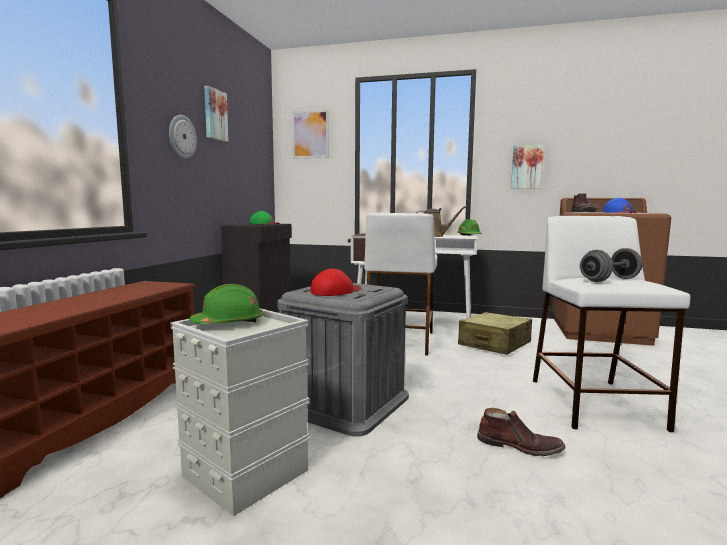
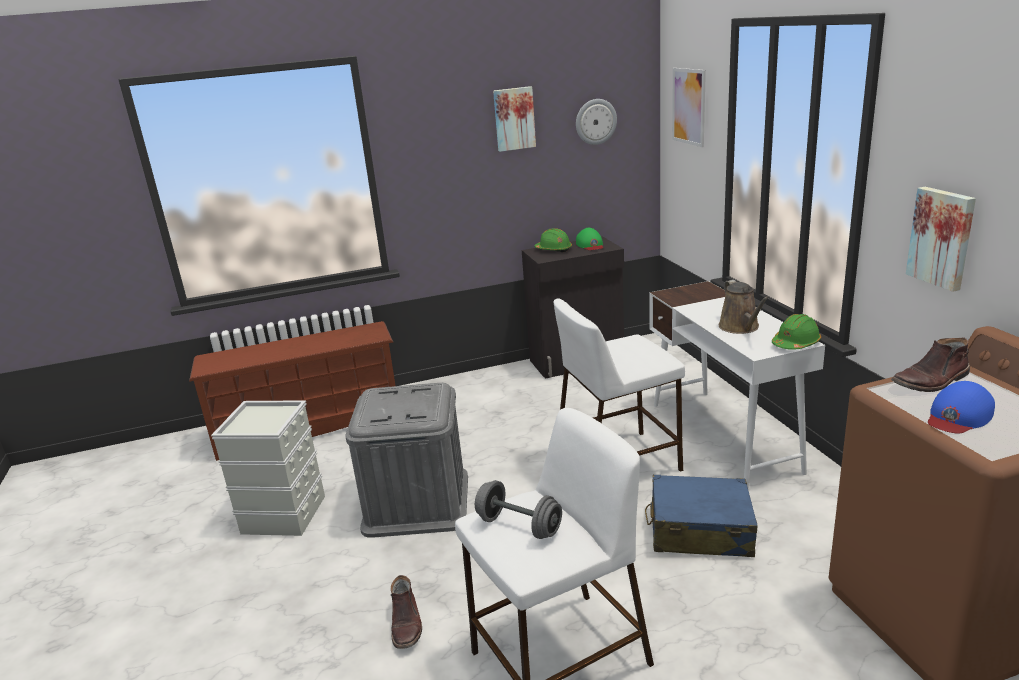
camera: 60 degrees right, 15 degrees up
(182, 137) = (455, 163): wall clock -> wall clock (595, 121)
(229, 323) = (266, 413): green hard hat -> green hard hat (553, 249)
(336, 291) = (387, 404): red cap -> none
(494, 344) = (699, 531): beige suitcase -> blue suitcase

